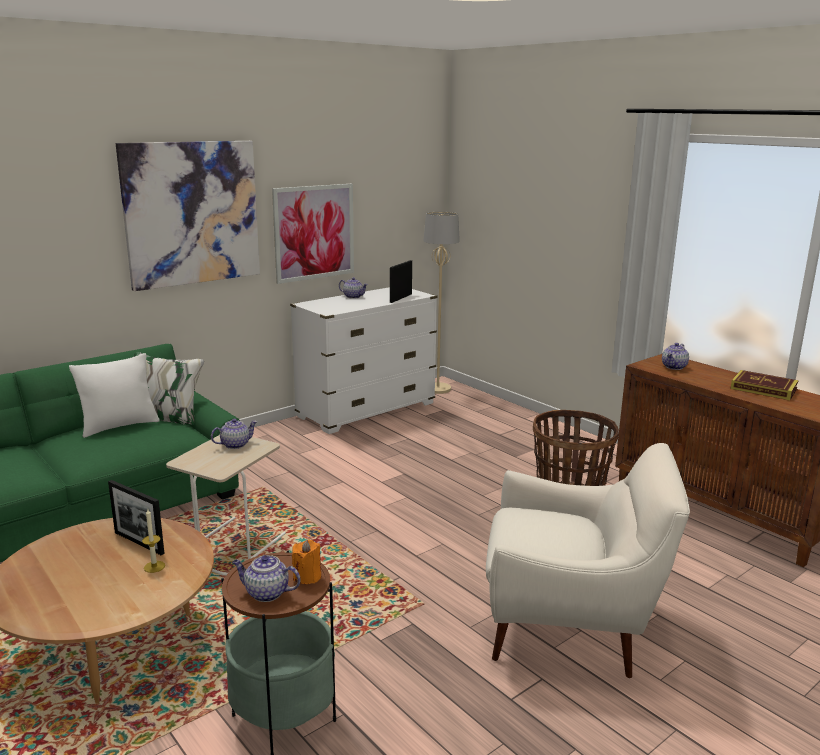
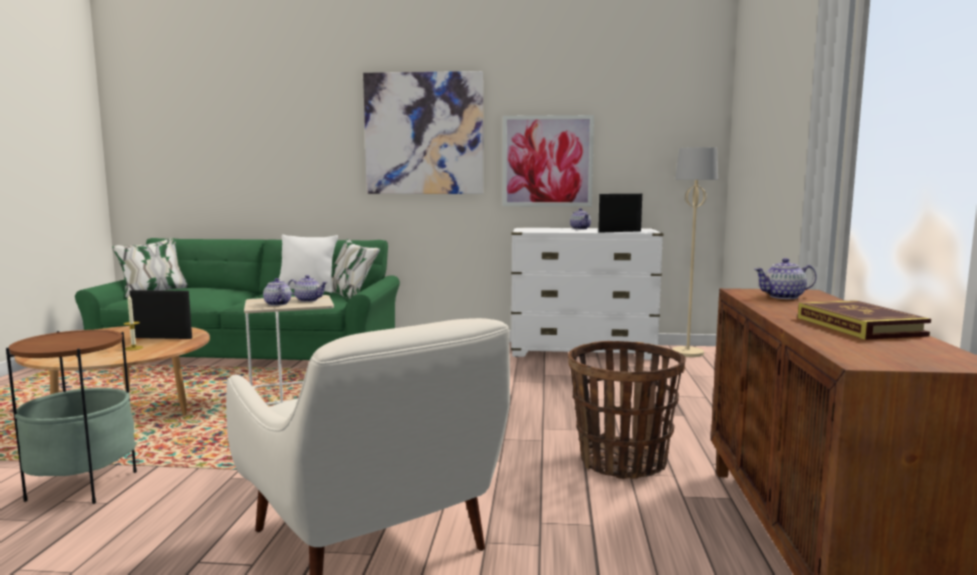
camera: 45 degrees right, 10 degrees down
(139, 543) = (162, 338): picture frame -> picture frame turned 105 degrees clockwise
(266, 593) = (42, 341): teapot -> teapot (277, 304)
(307, 576) = (81, 342): orange candle -> none

